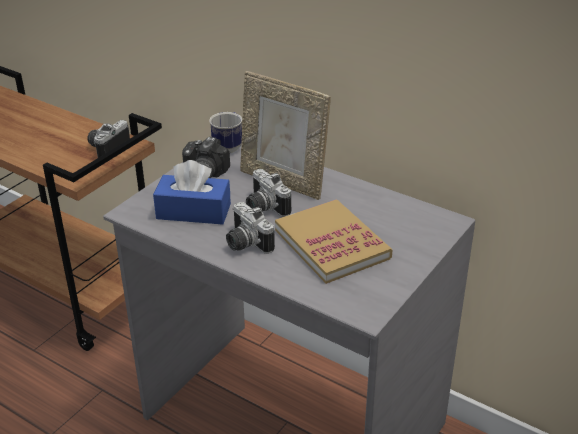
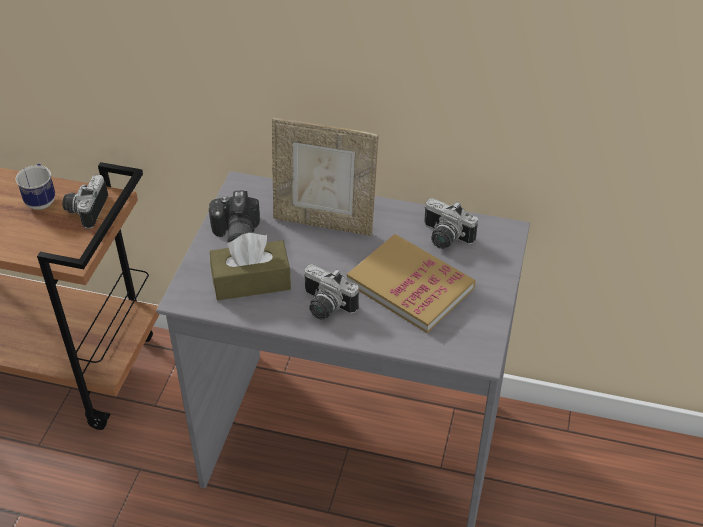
camera: 20 degrees left, 10 degrees up
(193, 211) = (251, 281): blue tissue box -> brown tissue box
(229, 146) = (244, 189): mug -> mug (42, 199)
(263, 207) = (321, 258): camera -> camera (444, 238)

